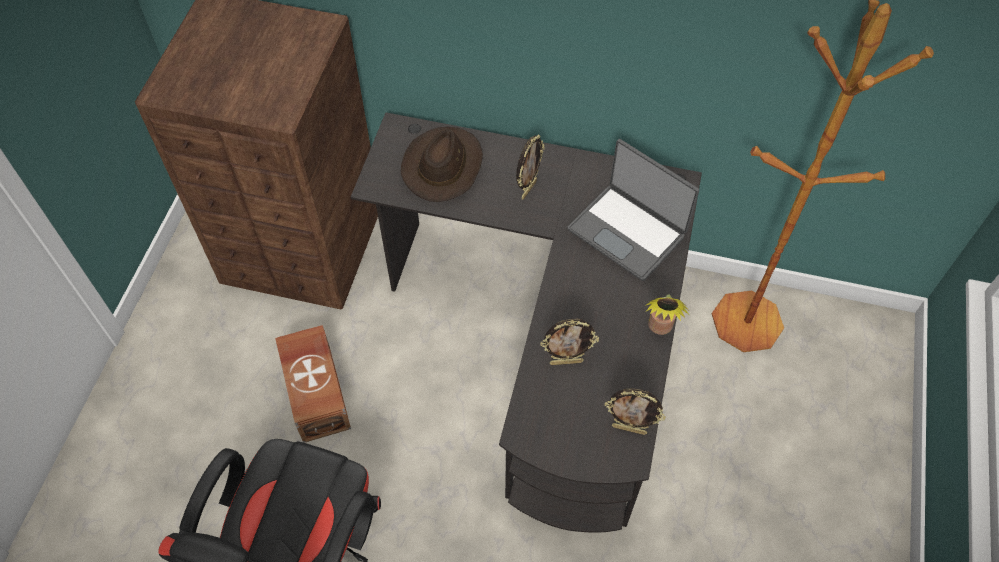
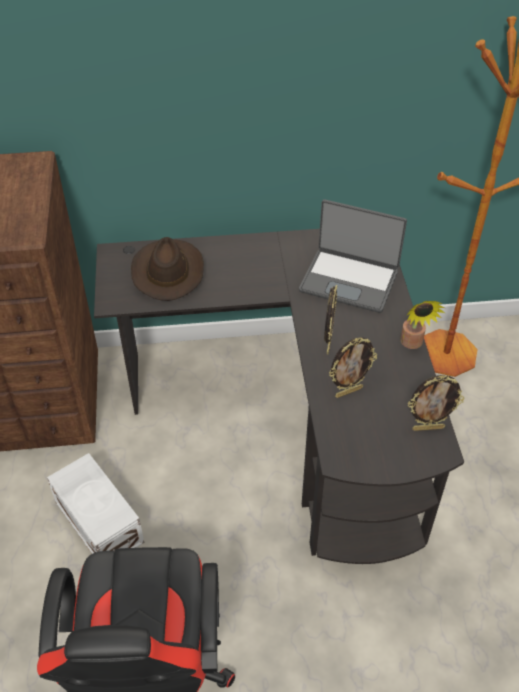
camera: 20 degrees left, 10 degrees down
(318, 392) = (99, 520): brown storage box -> white storage box
(528, 189) = (250, 270): picture frame -> picture frame (328, 344)

